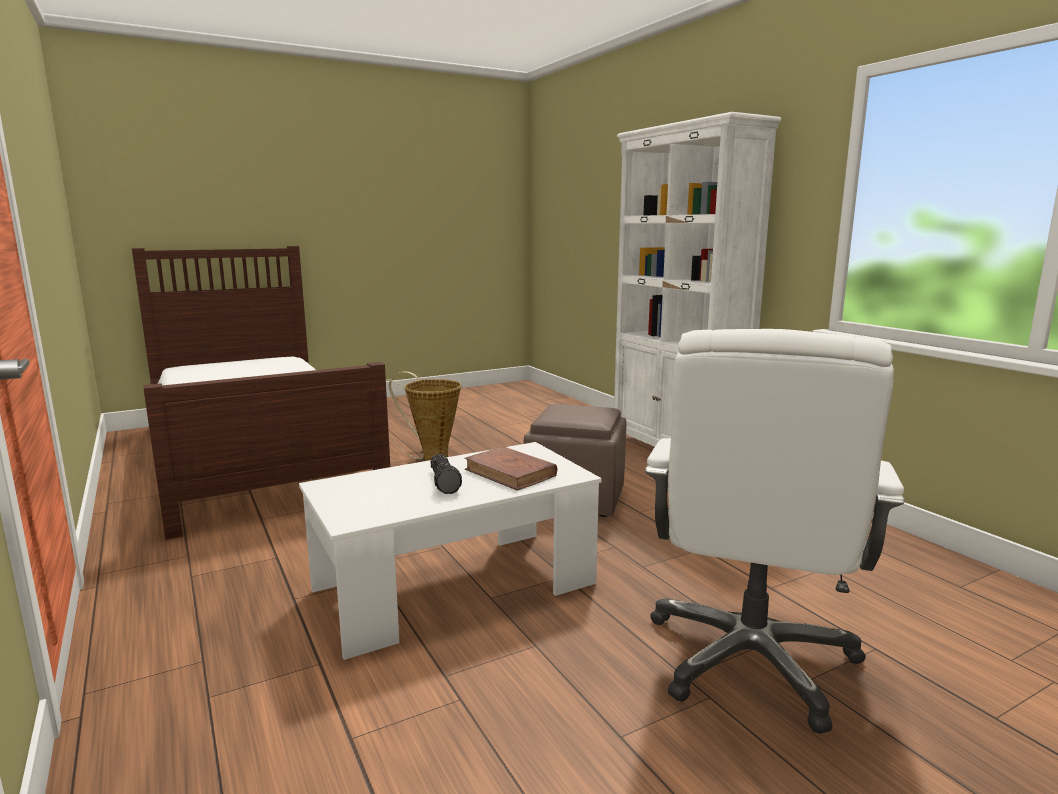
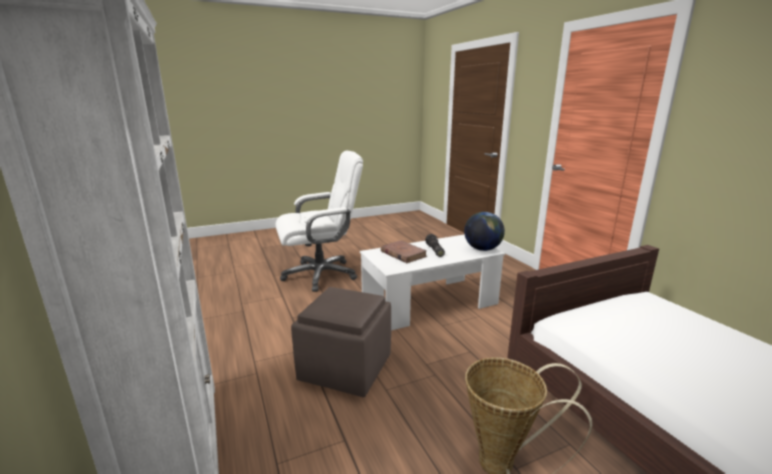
camera: 175 degrees left, 5 degrees up
(338, 488) = (482, 249): none -> globe
(751, 659) = (321, 274): white office chair -> white office chair turned 45 degrees clockwise

